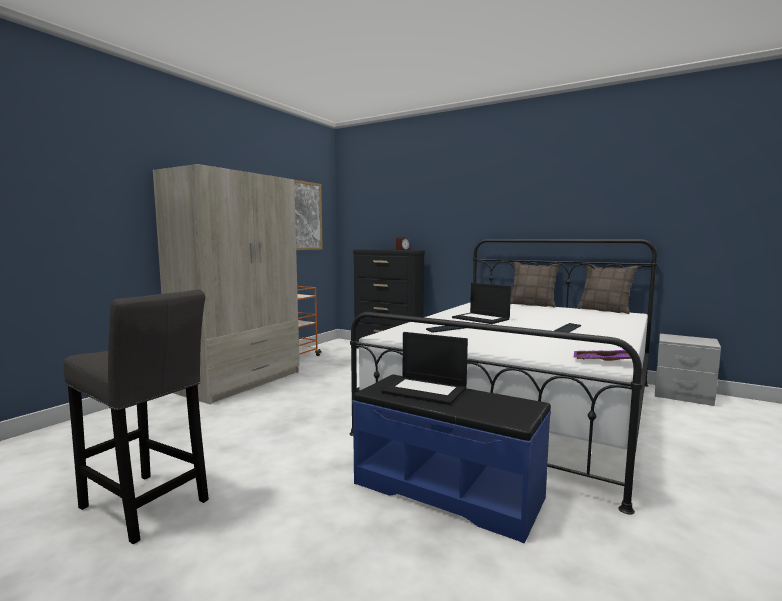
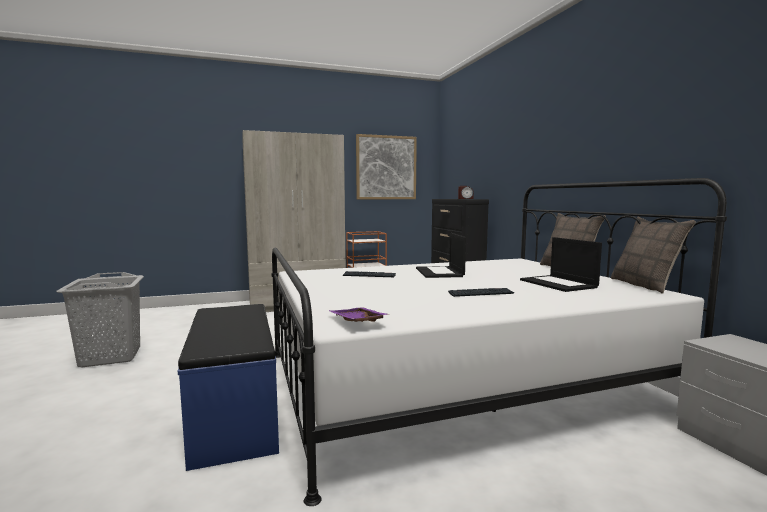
camera: 40 degrees right, 0 degrees up
(146, 507) = (110, 357): grey stool -> grey laundry basket
(426, 390) = (234, 317): laptop -> laptop (559, 284)

